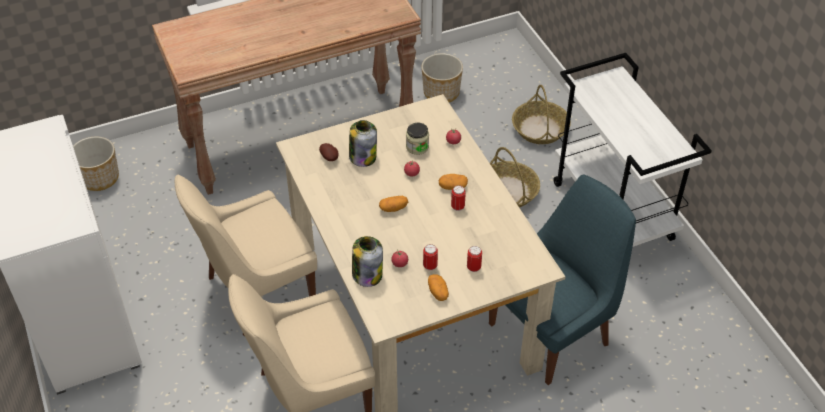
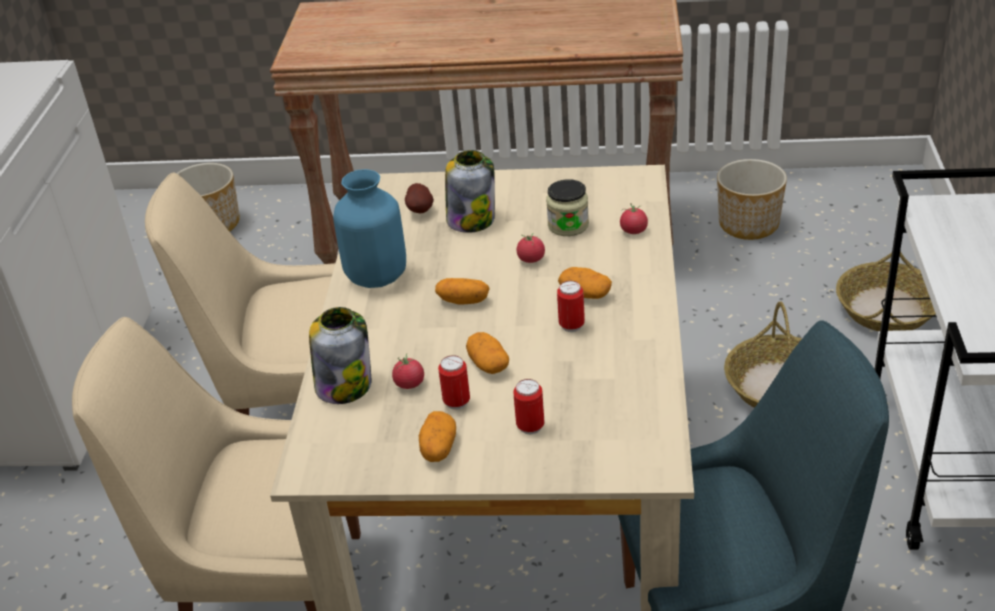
camera: 30 degrees right, 10 degrees down
(336, 206) = (377, 275): none -> blue vase
(431, 241) = (488, 364): none -> potato

